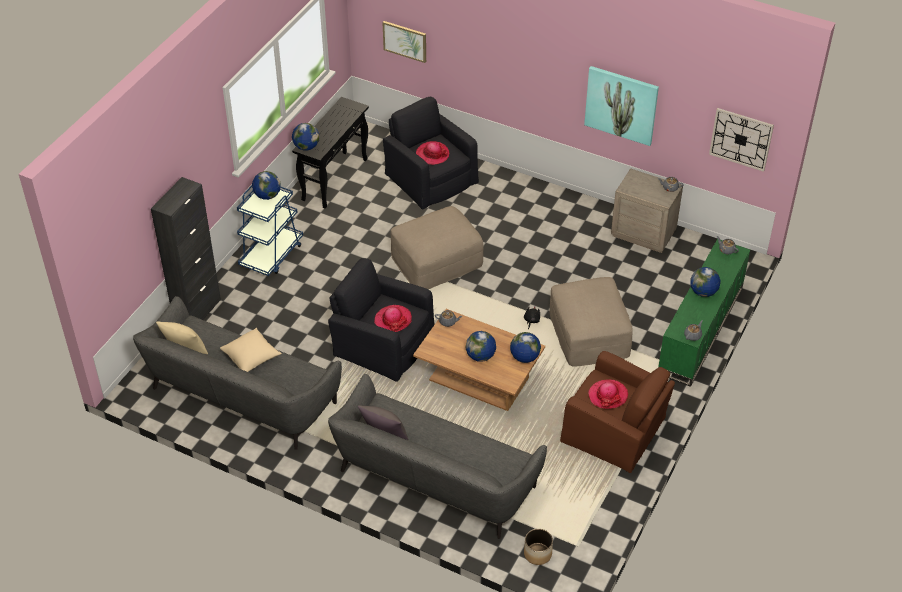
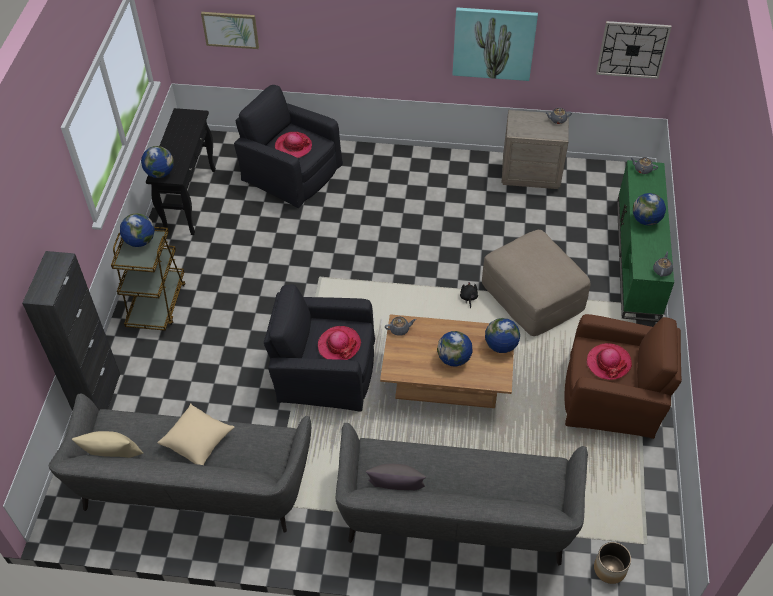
camera: 20 degrees left, 5 degrees up
(272, 255) = (157, 304): blue cart -> brown cart
(436, 261) = (339, 260): beige ottoman -> none

